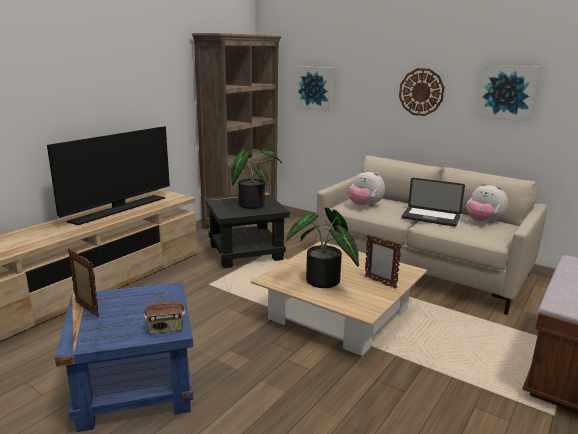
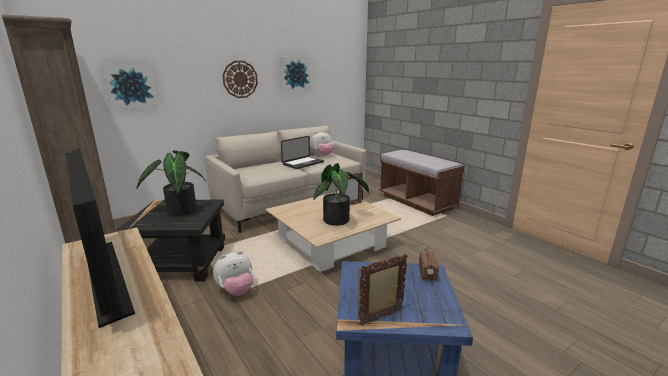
camera: 70 degrees left, 0 degrees up
(364, 206) = (260, 173): plush toy -> plush toy (236, 291)

